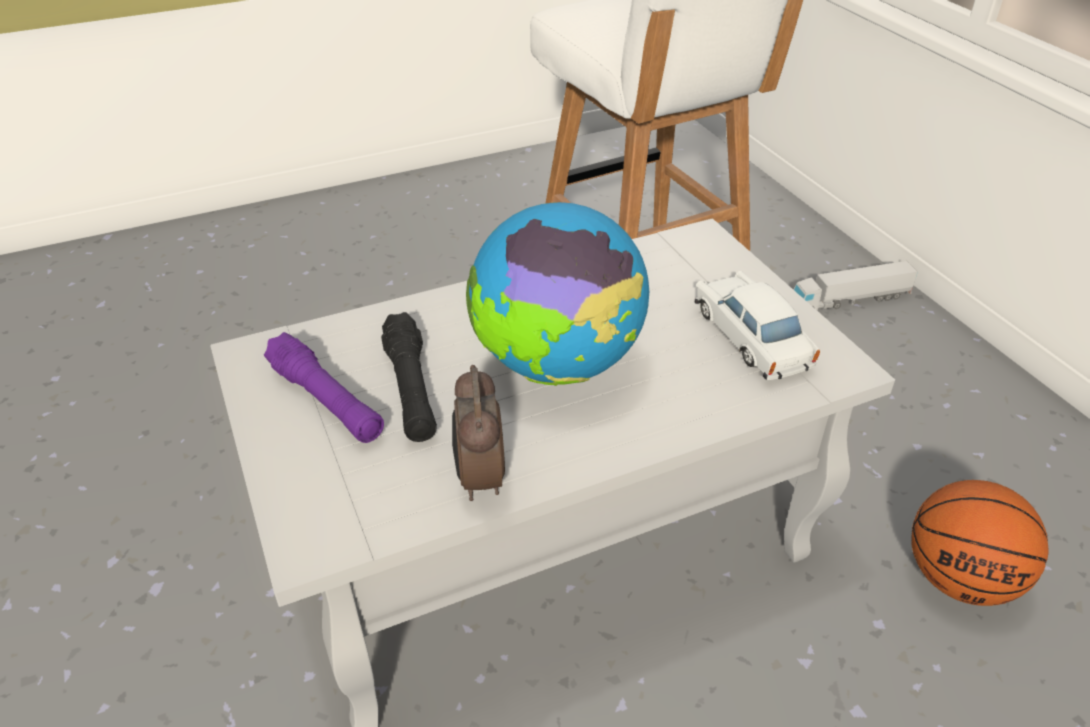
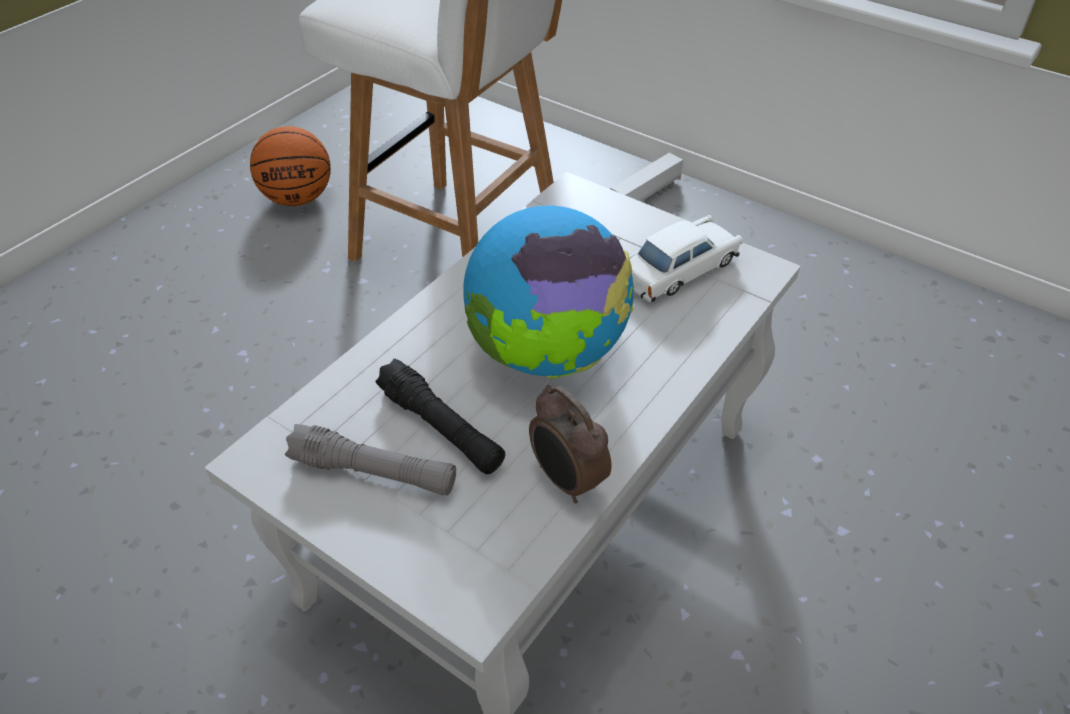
camera: 30 degrees left, 5 degrees up
(326, 401) = (374, 472): purple flashlight -> grey flashlight
(751, 338) = (677, 270): white toy car -> white toy car turned 105 degrees clockwise
(959, 578) = (846, 399): basketball -> basketball (298, 198)

